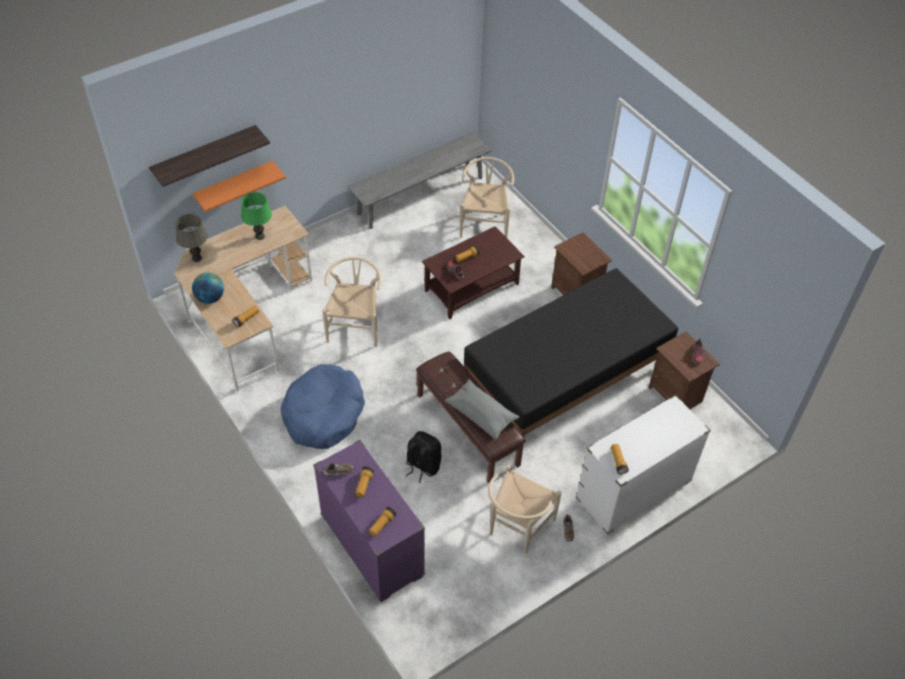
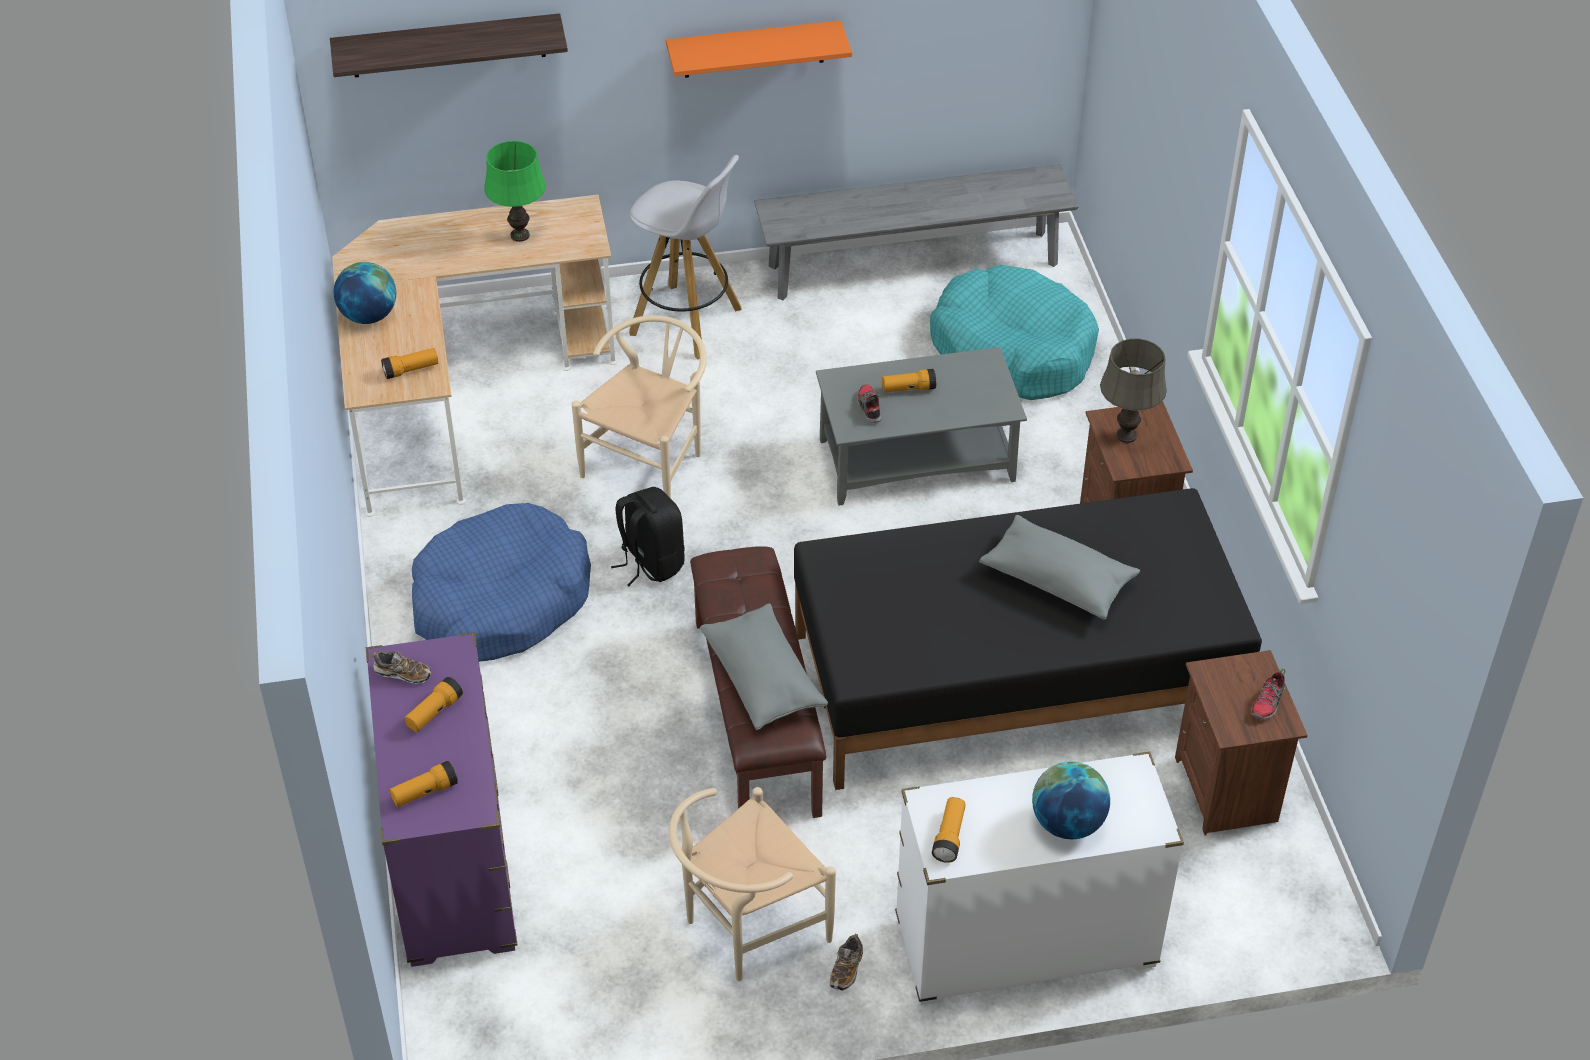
camera: 25 degrees right, 5 degrees down
(197, 258) = (386, 242): grey table lamp -> grey table lamp (1127, 435)
(234, 185) = (505, 126): orange shelf -> orange shelf (754, 49)
(334, 252) = (688, 322): none -> white stool
(422, 466) = (631, 753): black backpack -> black backpack (650, 562)
(471, 288) = (915, 461): brown coffee table -> grey coffee table
(485, 223) = (1013, 350): beige chair -> turquoise dog bed
(584, 328) = (1057, 580): none -> grey pillow
(661, 438) = (1067, 823): none -> globe

